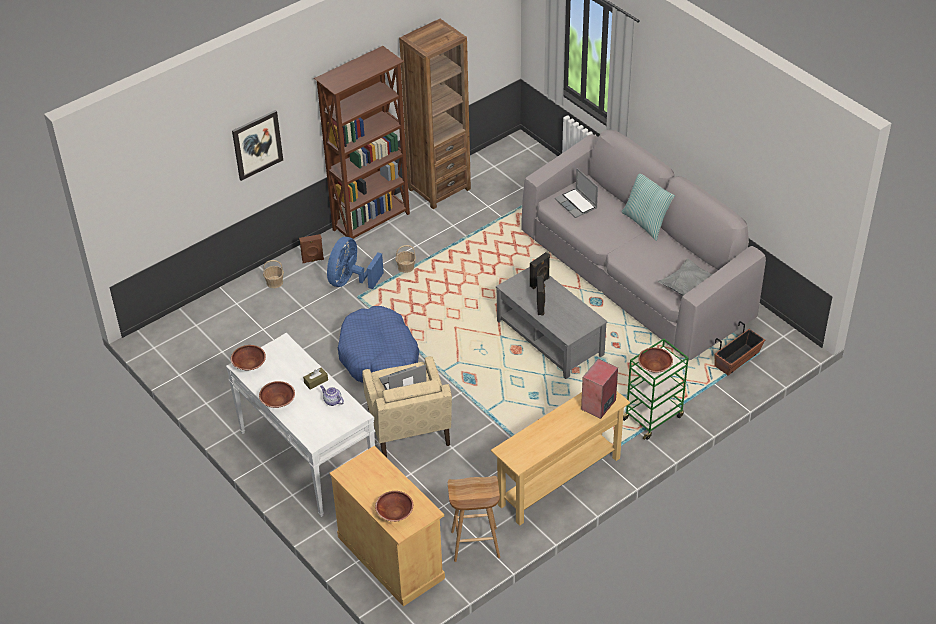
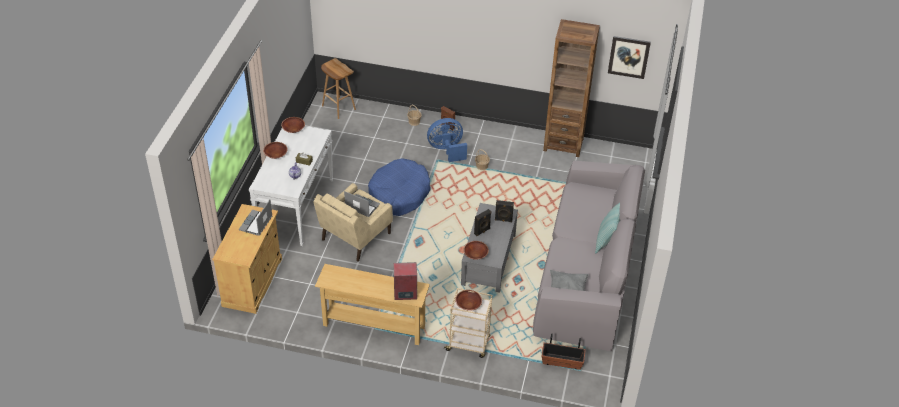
camera: 50 degrees right, 0 degrees up
(257, 144) = (433, 27): picture -> picture (629, 57)
(372, 222) = (504, 132): brown bookcase -> none
(394, 513) = (233, 245): brown bowl -> brown bowl (475, 255)
(474, 545) = (291, 313): brown stool -> brown stool (338, 107)
(576, 204) = (587, 199): laptop -> laptop (256, 224)
(653, 417) = (468, 344): green cart -> beige cart

